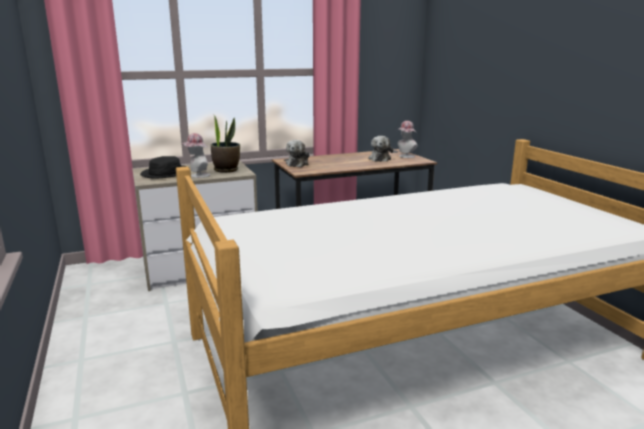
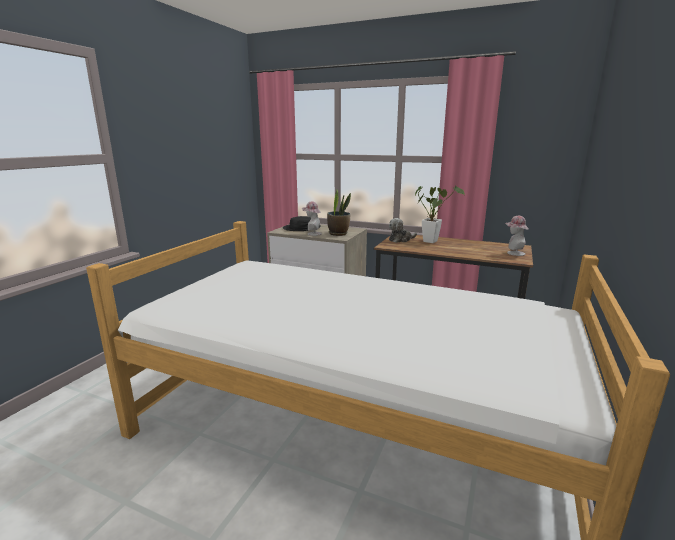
camera: 45 degrees right, 0 degrees up
(325, 159) = (431, 241): none -> potted plant
(380, 158) = (481, 250): plush toy -> none

